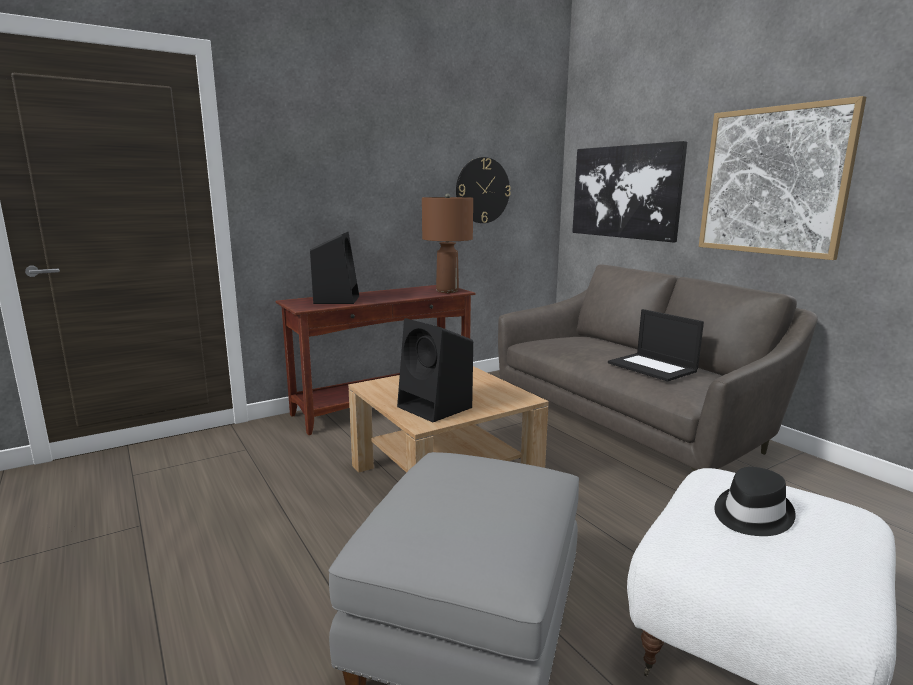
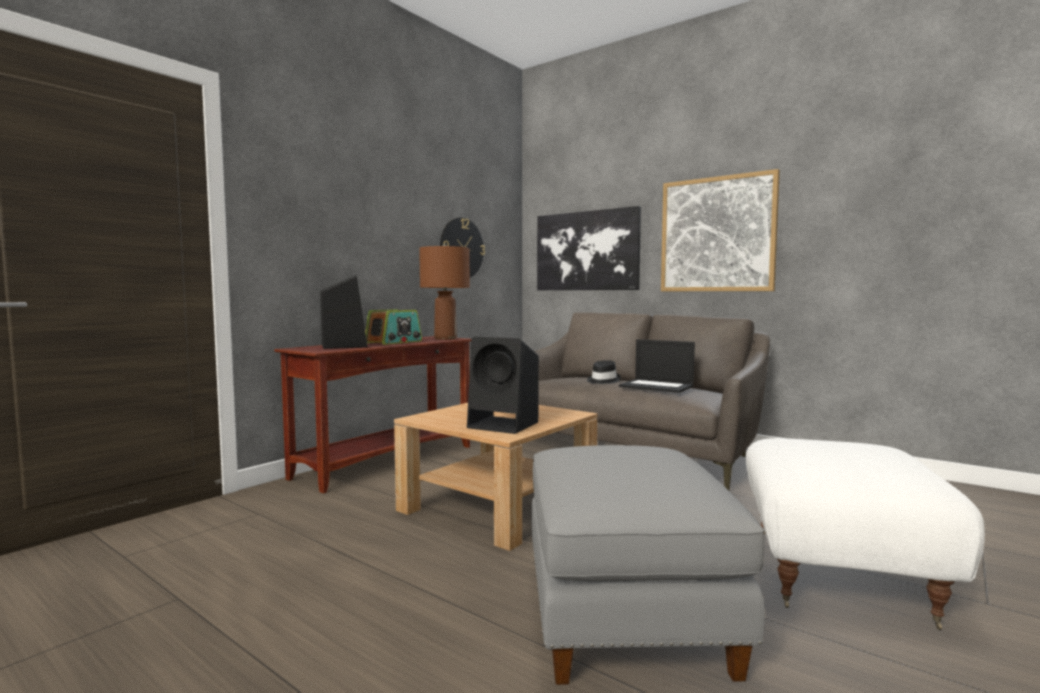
camera: 20 degrees left, 10 degrees down
(391, 295) = (394, 342): none -> radio
(751, 514) = (829, 453): black hat -> black hat (602, 380)

